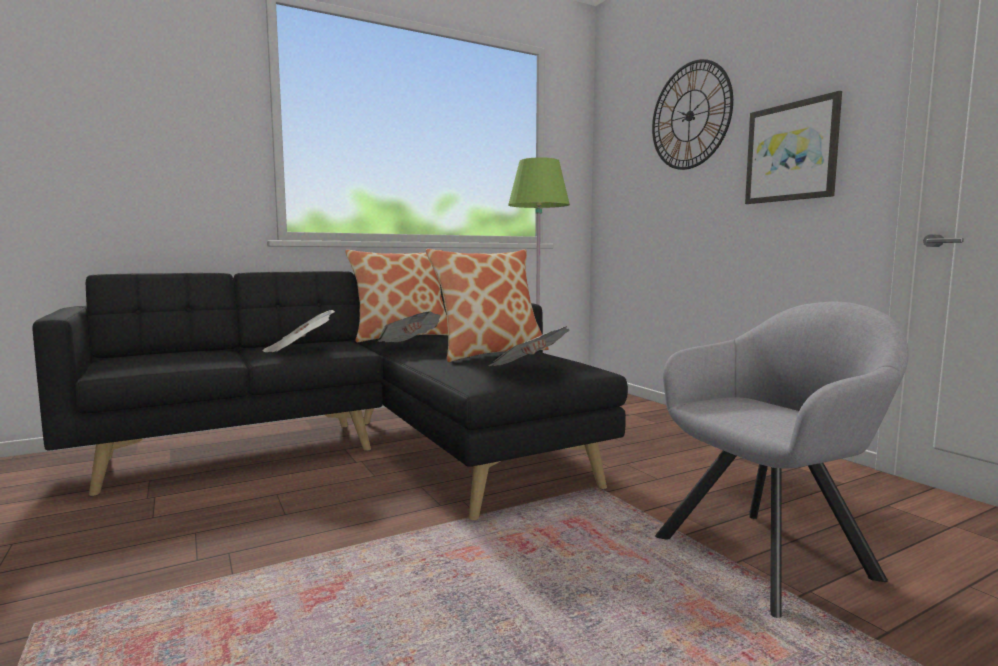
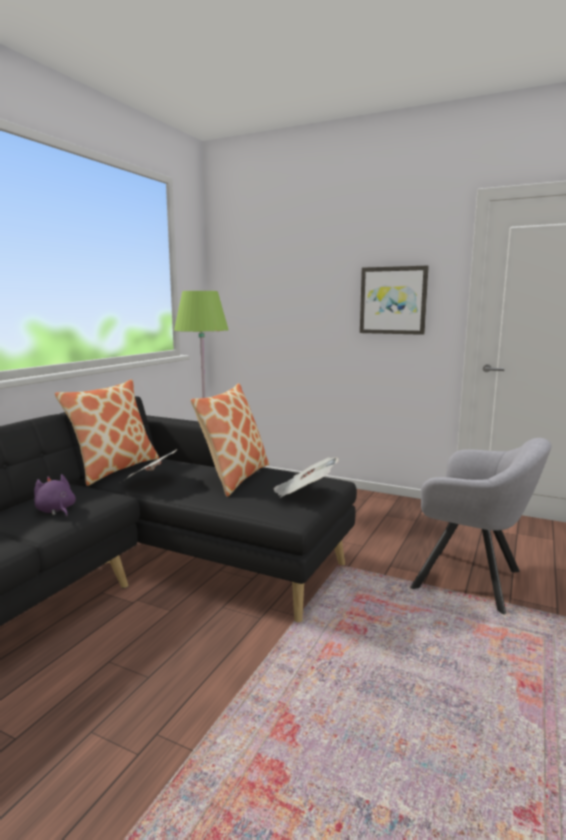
camera: 35 degrees left, 5 degrees up
(299, 350) = (56, 510): newspaper -> purple plush toy
(690, 116) = (307, 259): wall clock -> none
(772, 555) = (474, 581): grey armchair -> grey armchair turned 90 degrees clockwise

